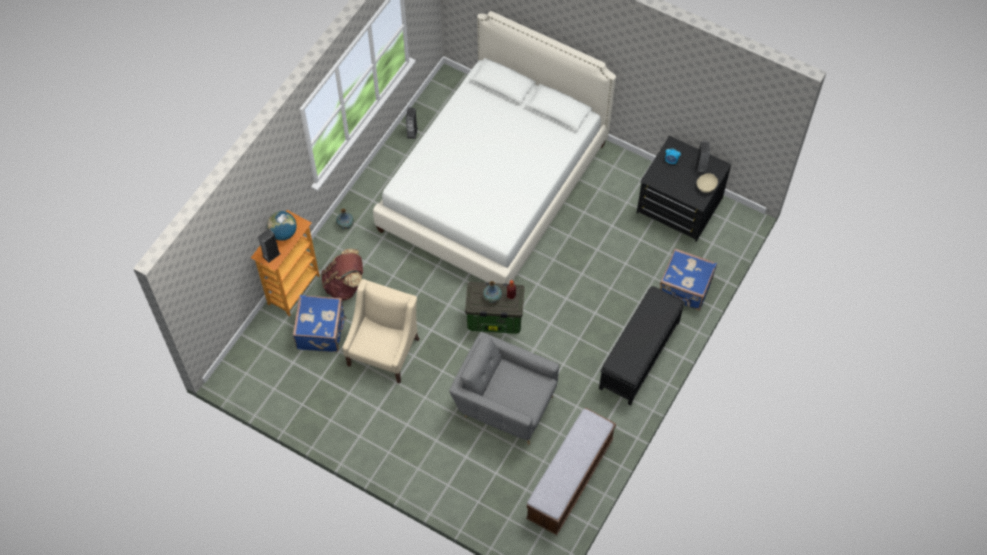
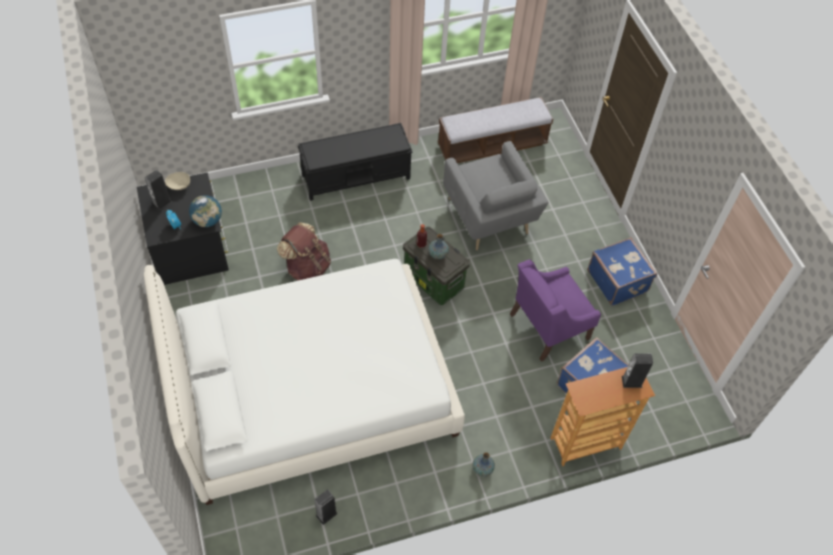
camera: 140 degrees left, 5 degrees down
(283, 233) = (603, 394): globe -> globe (208, 221)
(345, 285) = (533, 409): brown backpack -> brown backpack (307, 266)
(384, 351) = (548, 326): beige armchair -> purple armchair
(685, 289) = (268, 191): blue suitcase -> blue suitcase (618, 280)

